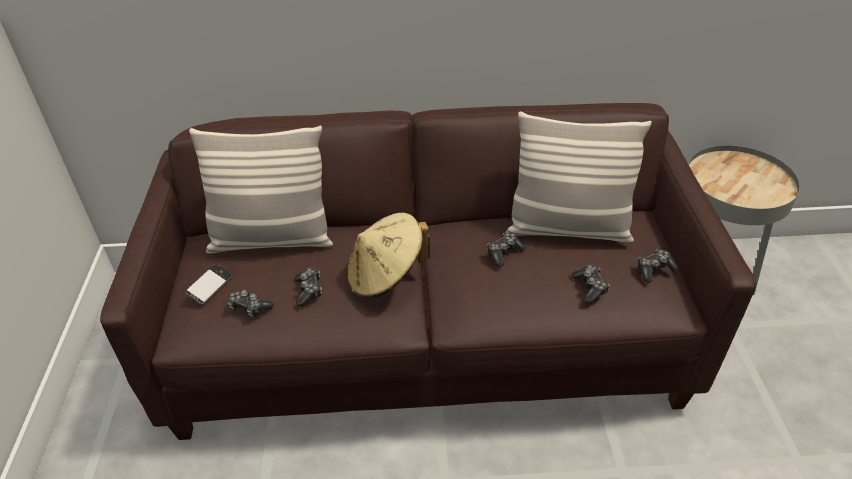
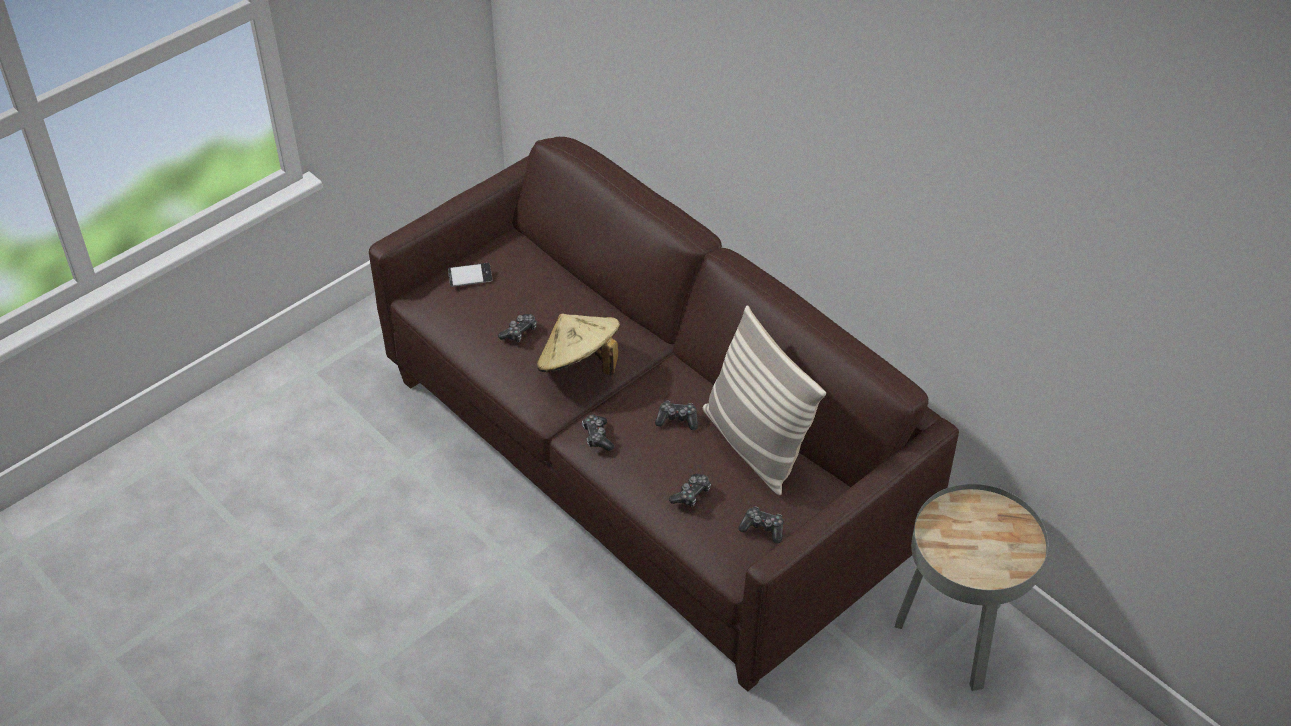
camera: 50 degrees right, 5 degrees up
(249, 307) = (472, 313): game controller -> game controller (597, 437)
(272, 240) = (550, 275): pillow -> none

